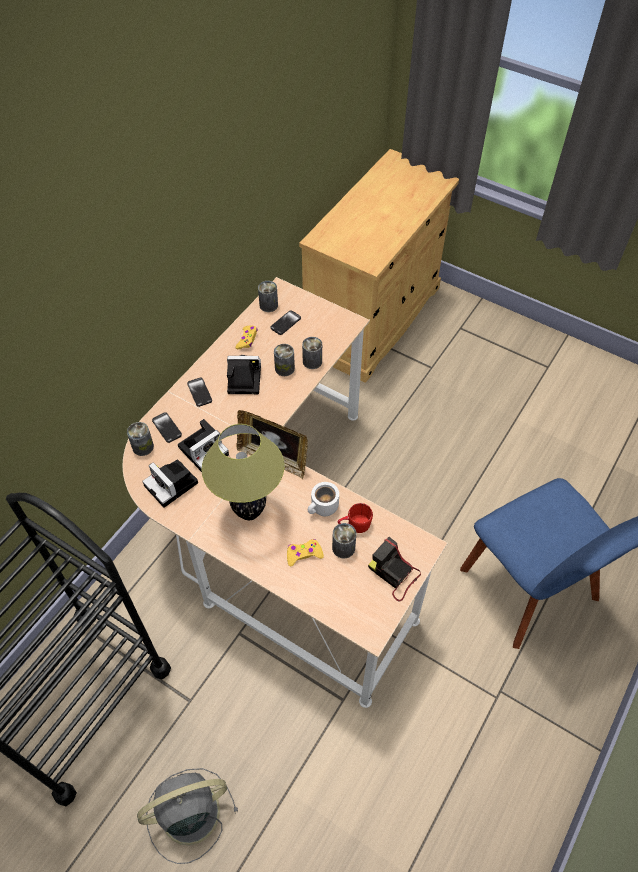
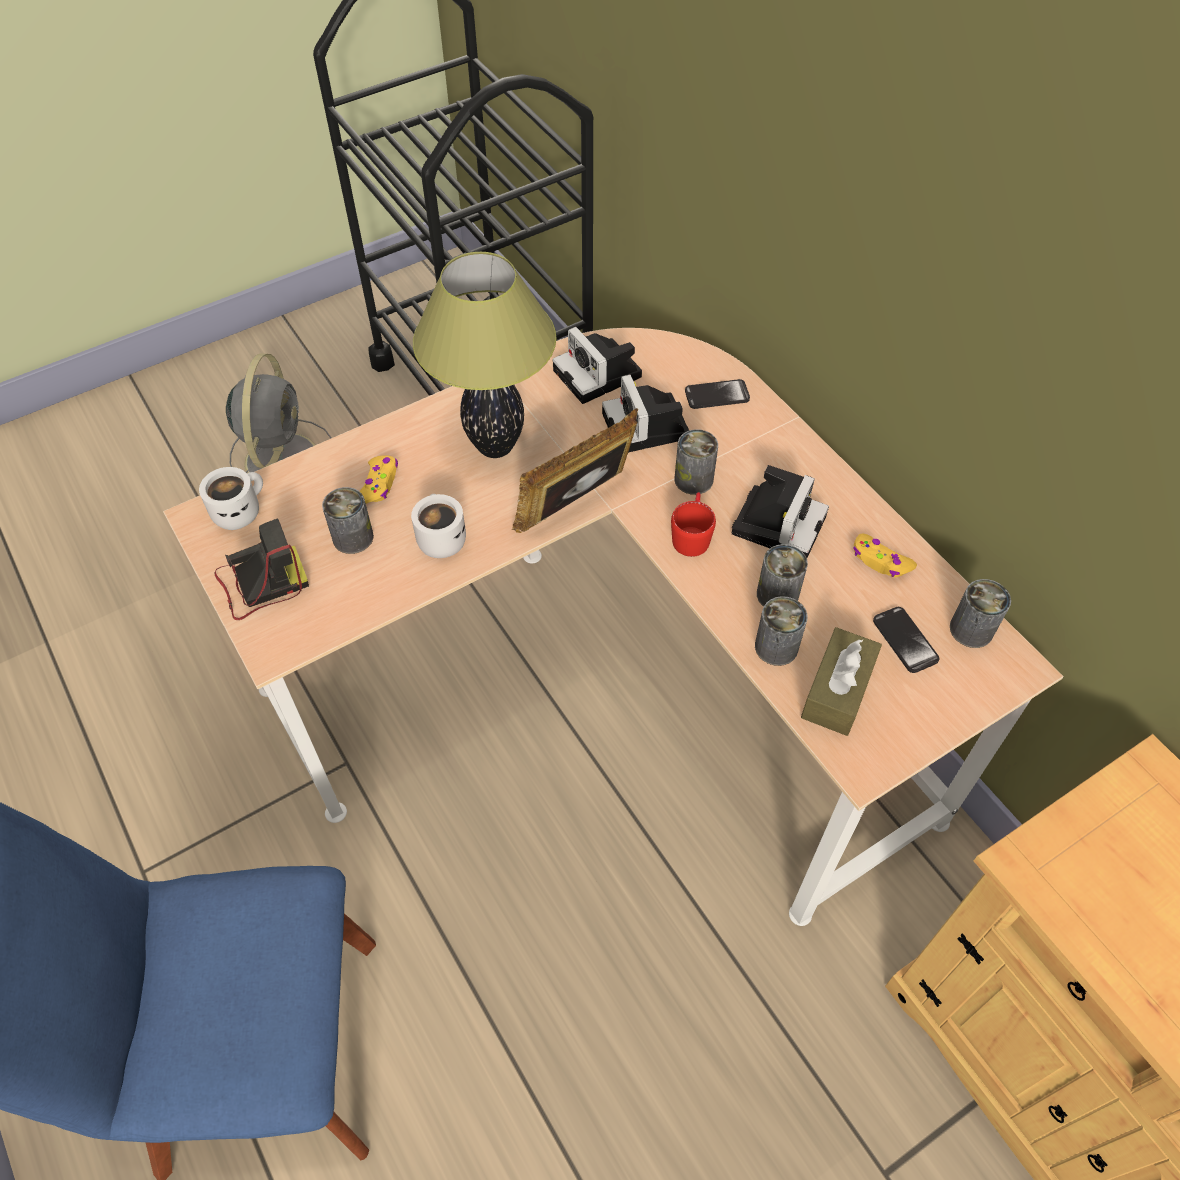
camera: 115 degrees right, 0 degrees up
(143, 447) = (693, 360): can -> can (693, 479)
(173, 485) = (600, 375): camera -> camera turned 105 degrees counterclockwise
(199, 392) = (775, 455): phone -> none
(322, 337) = (837, 691): none -> brown tissue box
(354, 525) = (381, 567): red mug -> red mug (691, 534)
(356, 614) = (239, 510): none -> white mug

